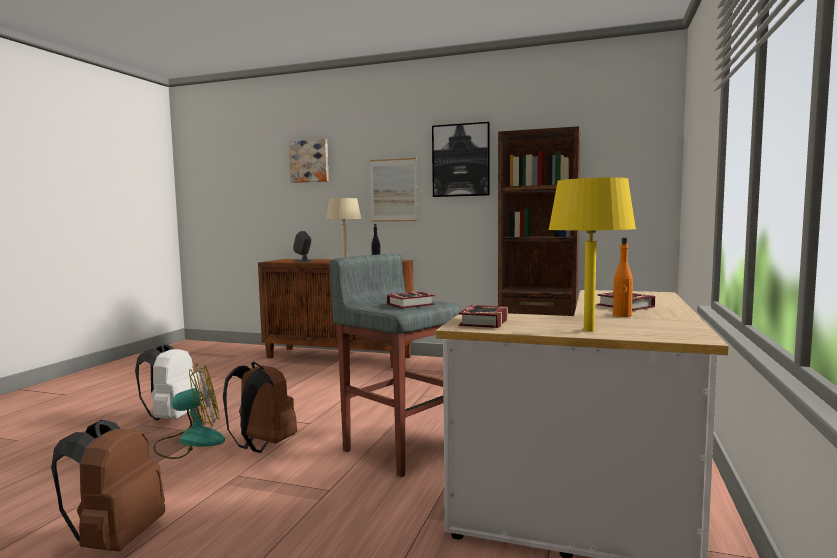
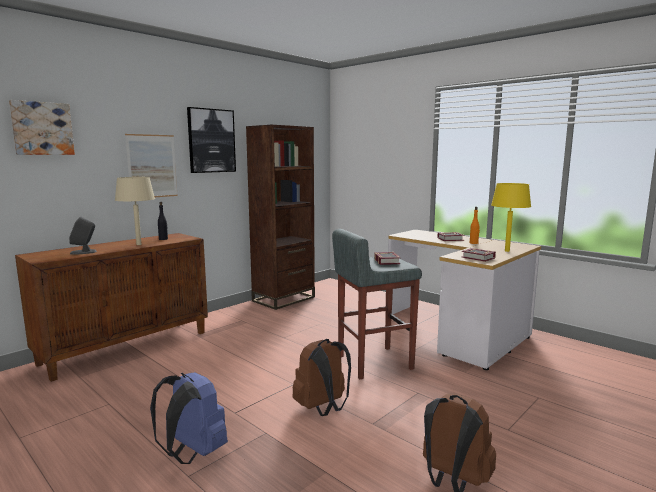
camera: 65 degrees left, 5 degrees up
(172, 418) = (193, 453): white backpack -> blue backpack
(190, 441) = (278, 443): fan -> none

